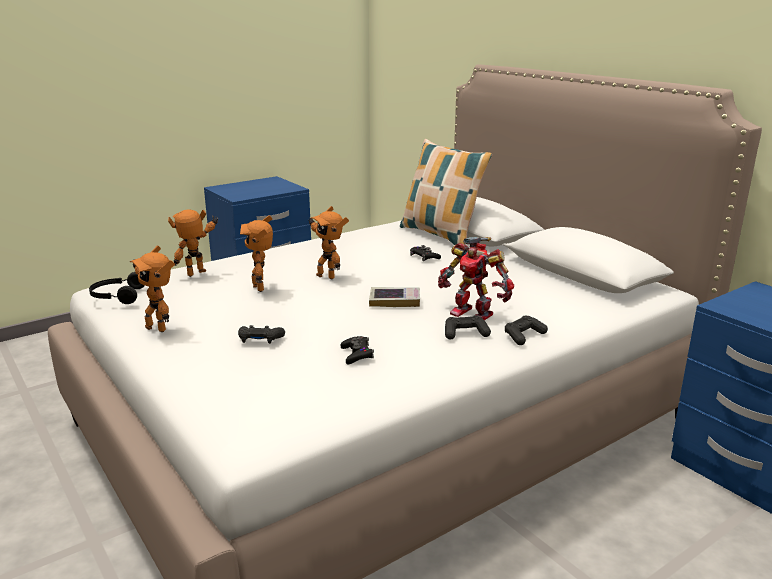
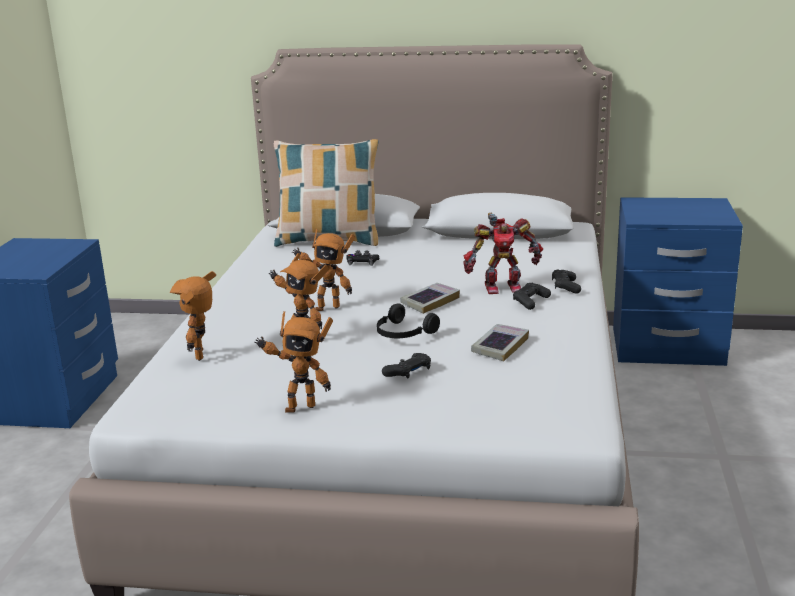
camera: 45 degrees left, 0 degrees up
(117, 296) = (180, 406): black headphones -> black headphones (403, 333)
(357, 354) = (500, 346): black game controller -> book

